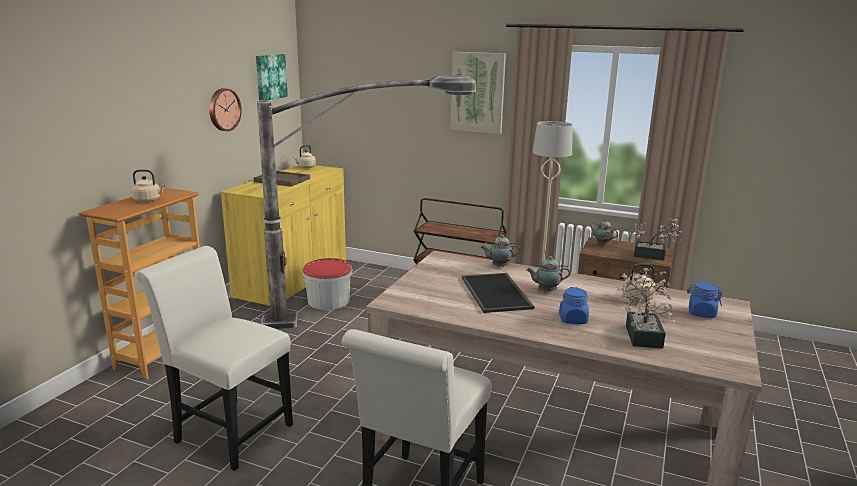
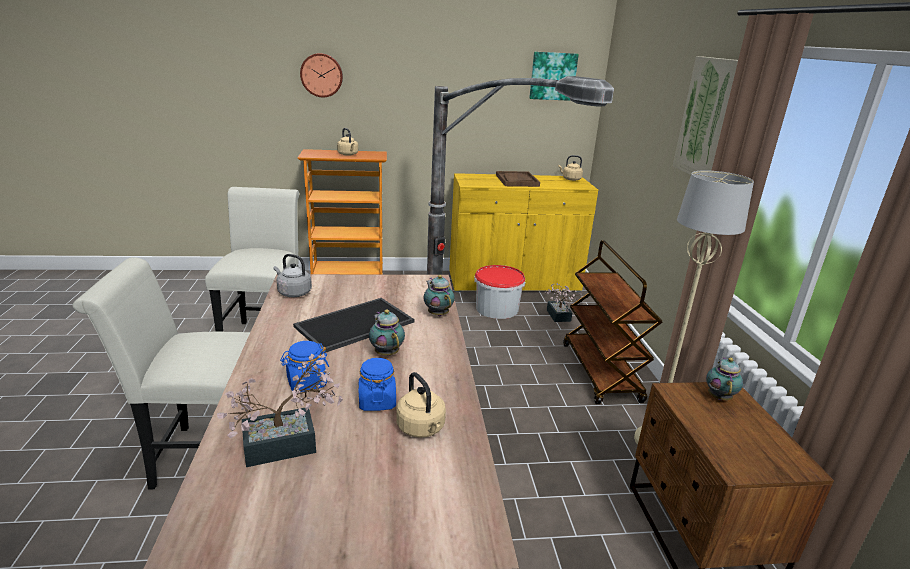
camera: 60 degrees right, 5 degrees up
(223, 109) = (476, 99): wall clock -> wall clock (321, 75)
(416, 304) = (293, 292): none -> grey kettle
(653, 256) = (750, 457): potted plant -> potted plant (559, 317)
(701, 313) = (405, 500): blue jar -> blue jar (377, 401)

